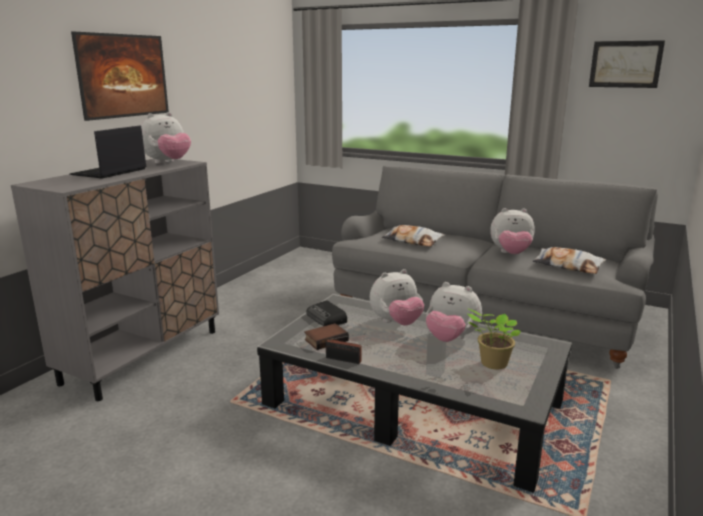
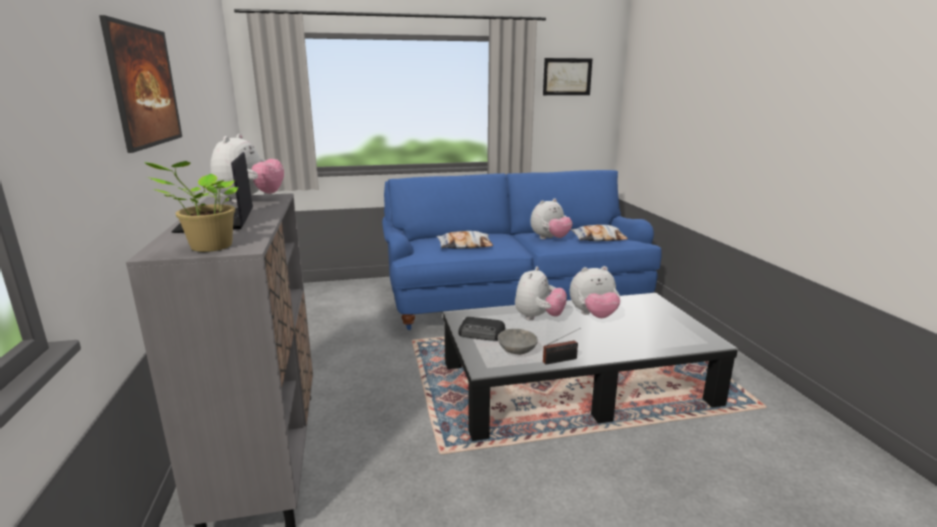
camera: 40 degrees left, 0 degrees up
(326, 339) = (516, 350): book -> grey bowl
(484, 313) = (513, 297): grey sofa -> blue sofa
(492, 363) = (647, 323): potted plant -> potted plant (208, 247)

